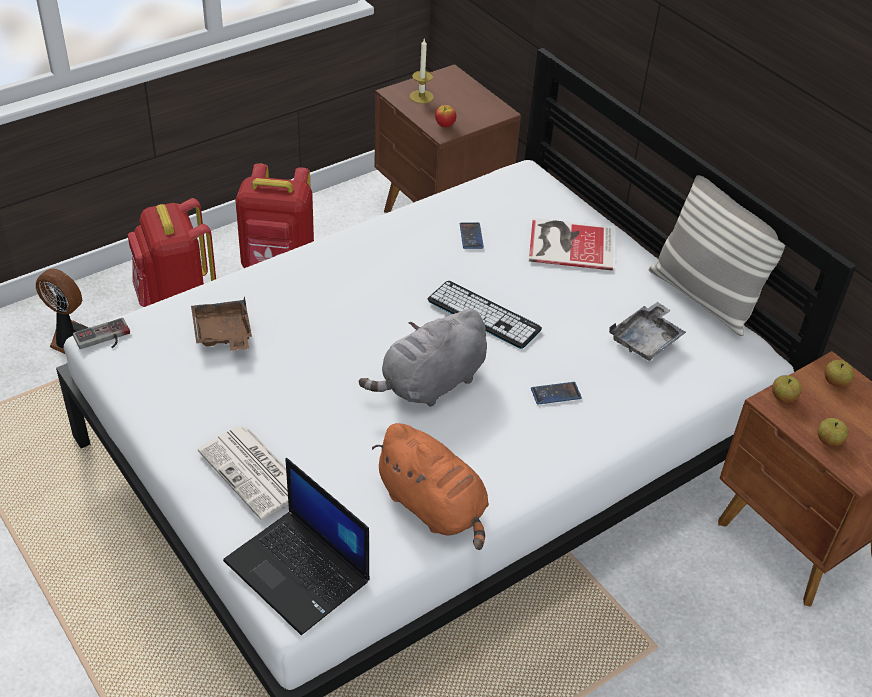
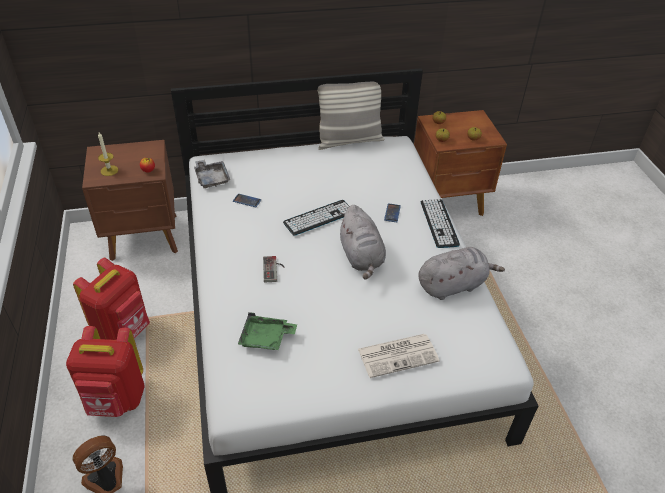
camera: 65 degrees left, 0 degrees up
(104, 339) = (231, 407): game controller -> game controller (274, 269)
(223, 334) = (266, 338): brown tray -> green tray
(299, 572) = (481, 355): laptop -> none
(434, 507) = (453, 285): orange plush toy -> grey plush toy
(569, 243) = (279, 167): book -> none
(573, 458) = (439, 223): none -> keyboard
(646, 340) = (371, 169): grey tray -> grey tray (212, 178)

